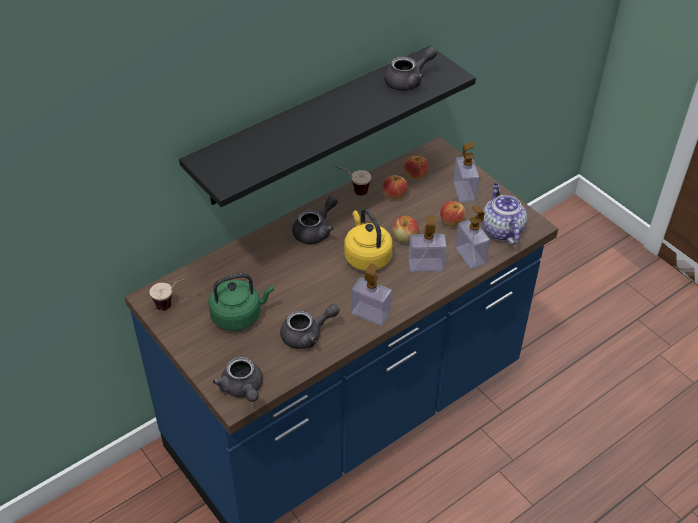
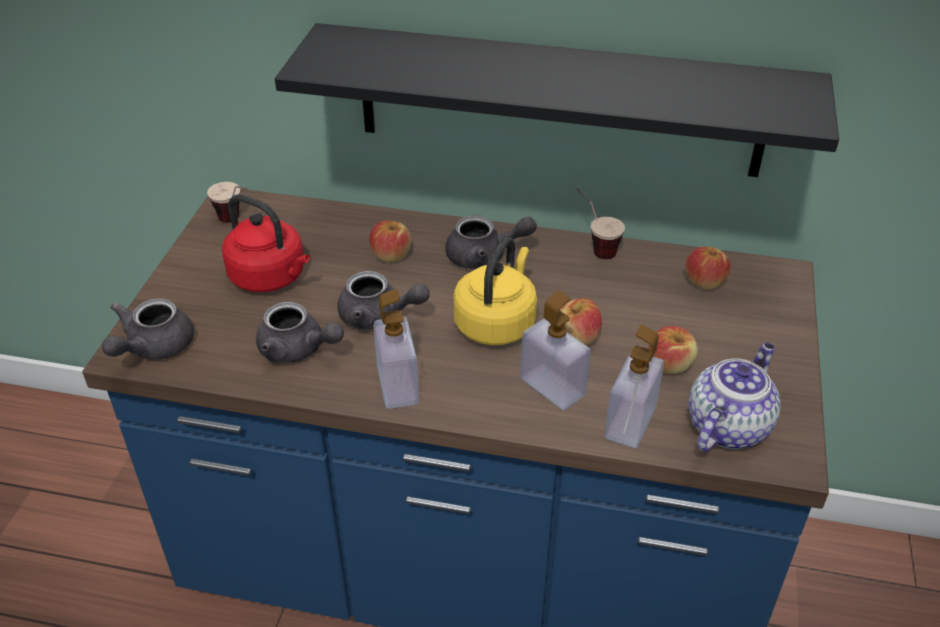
camera: 50 degrees right, 5 degrees down
(239, 315) = (271, 277): green kettle -> red kettle
(394, 195) = (640, 284): apple -> apple (390, 255)
(408, 81) = (723, 92): grey teapot -> grey teapot (379, 316)
(464, 191) = (745, 343): soap dispenser -> none

